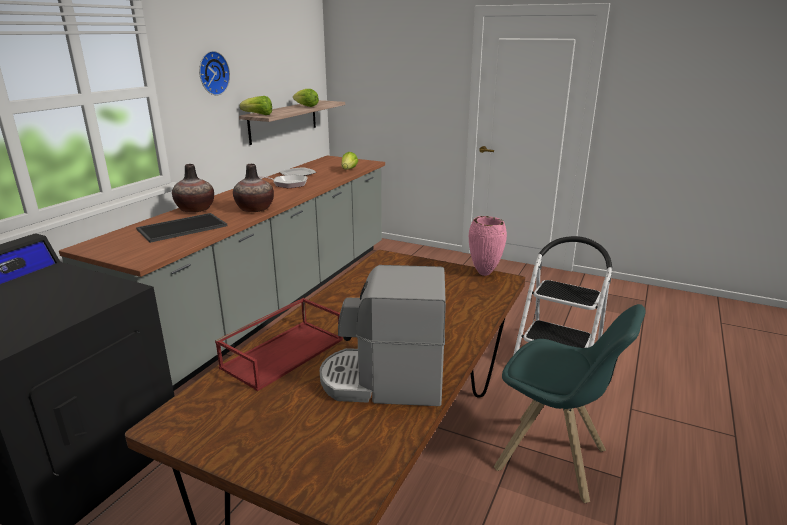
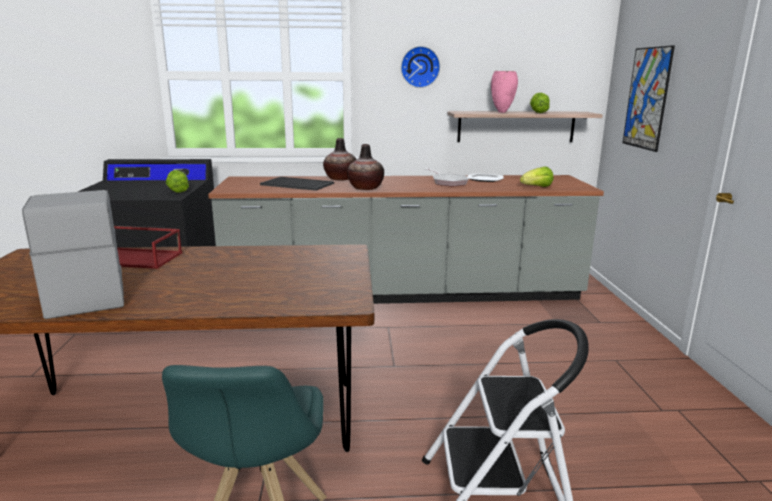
camera: 60 degrees right, 5 degrees down
(258, 115) = (460, 112): lettuce -> lettuce (177, 190)
(383, 87) = (647, 98): none -> picture
(485, 274) = (355, 293): pink vase -> pink vase (502, 112)

